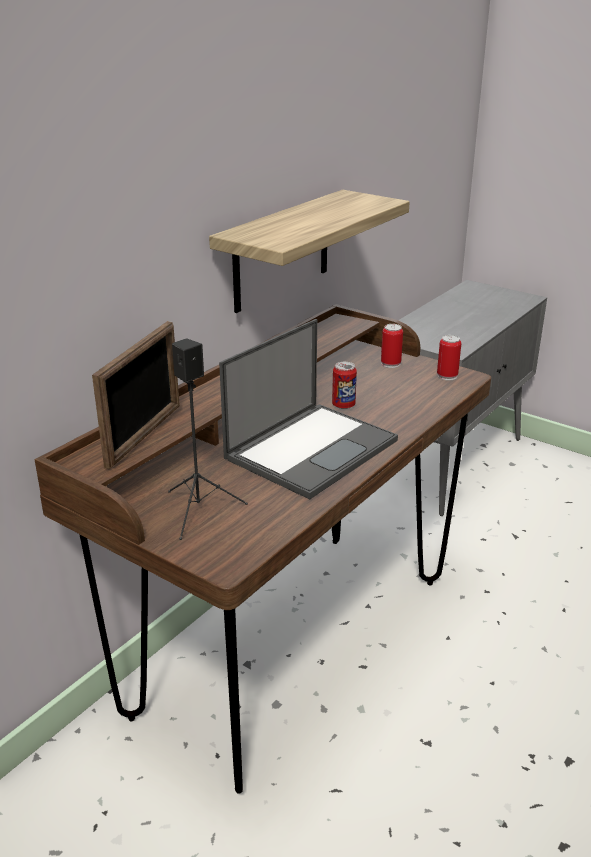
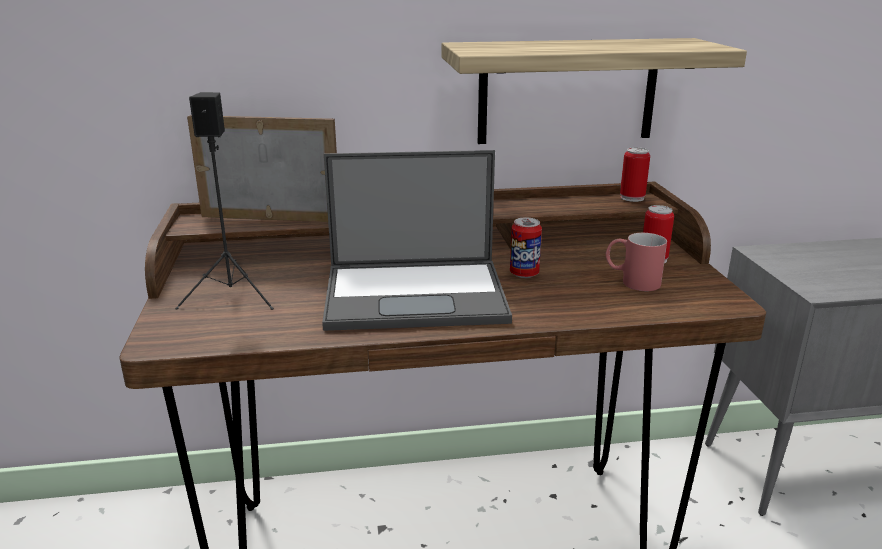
camera: 45 degrees right, 5 degrees down
(144, 435) = (271, 218): picture frame -> picture frame turned 150 degrees counterclockwise
(405, 384) = (631, 281): none -> red mug
(447, 376) = (701, 292): can -> can (632, 198)

